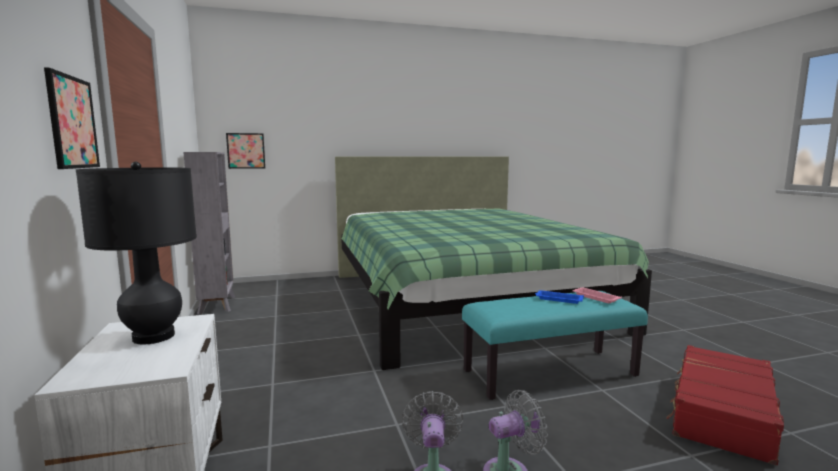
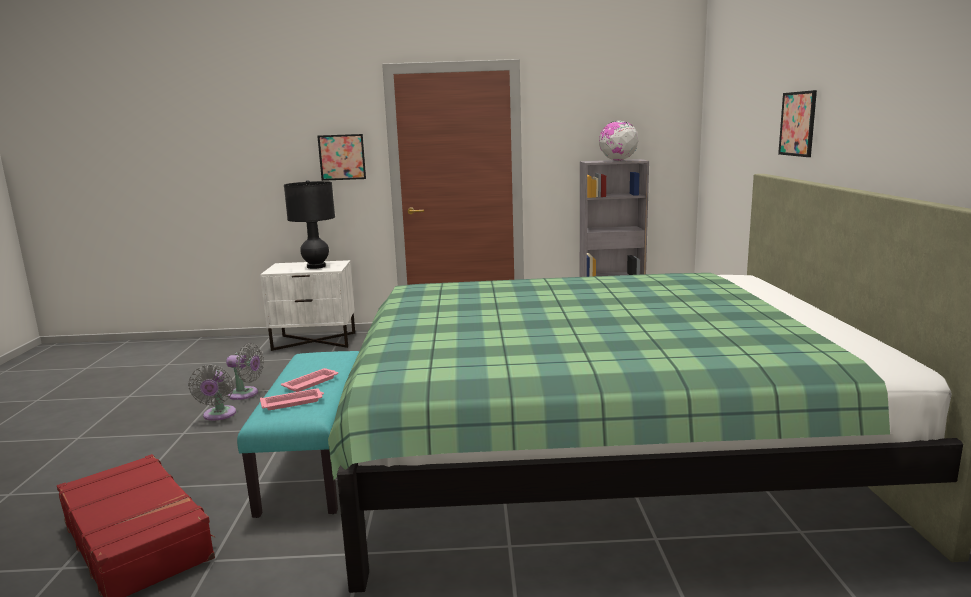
camera: 105 degrees right, 5 degrees up
(204, 151) = (618, 160): none -> globe
(246, 150) = (718, 157): picture -> picture (798, 124)
(558, 299) = (311, 383): blue tray -> pink tray

